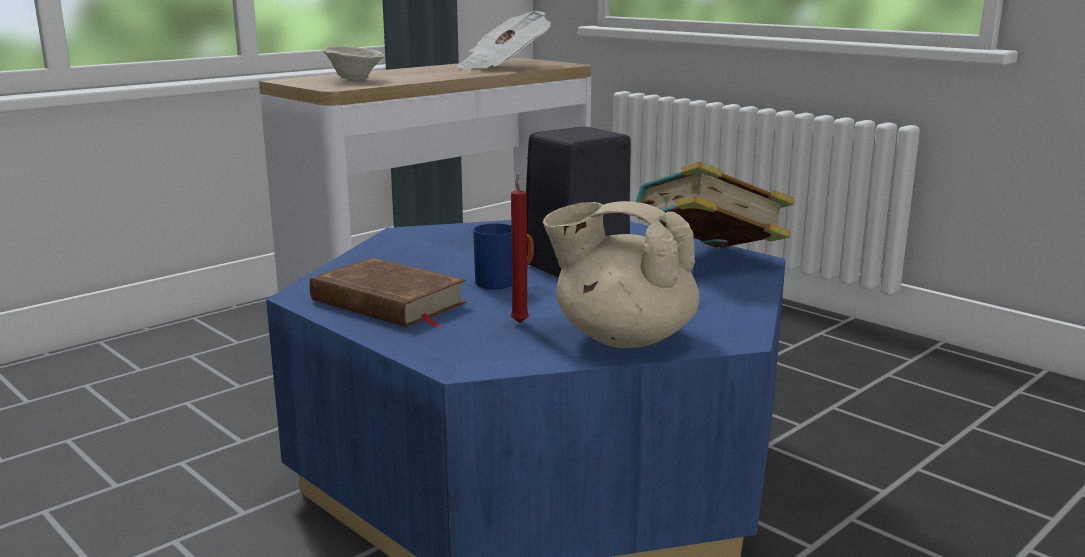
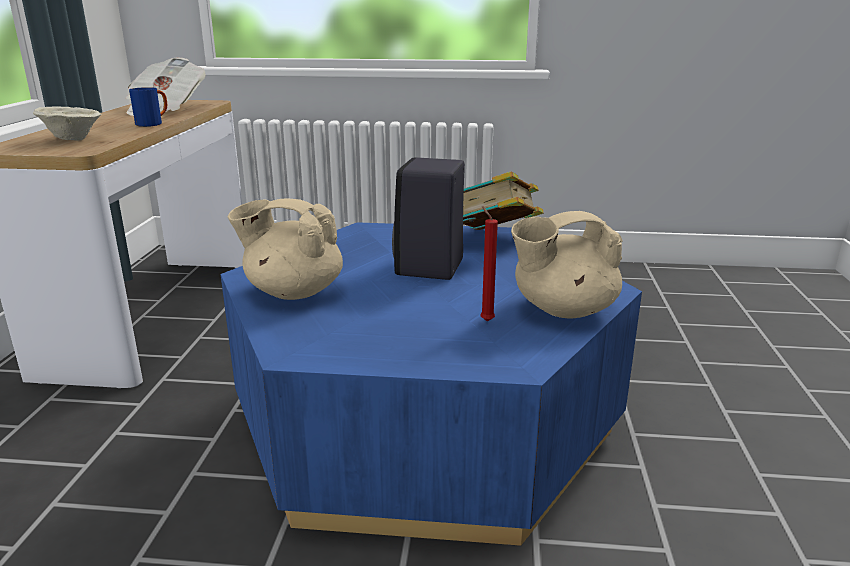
camera: 40 degrees left, 5 degrees up
(388, 302) = (368, 337): brown book -> none
(409, 254) = (293, 292): none -> beige teapot
(504, 283) = (411, 294): blue mug -> blue mug (153, 123)

